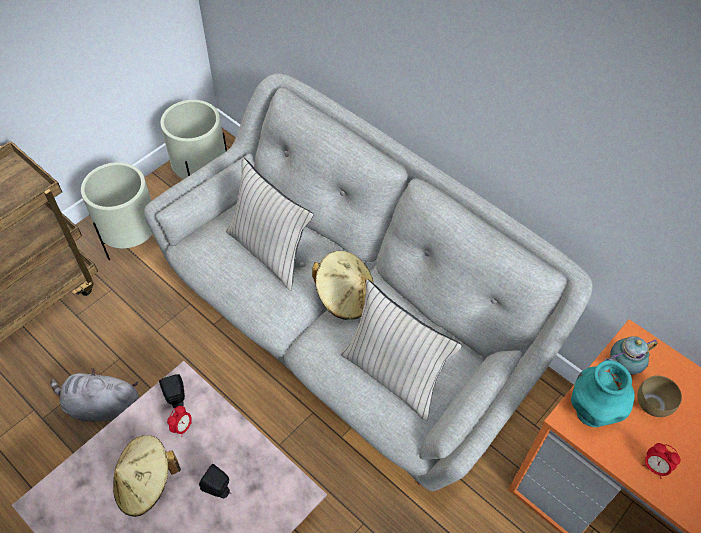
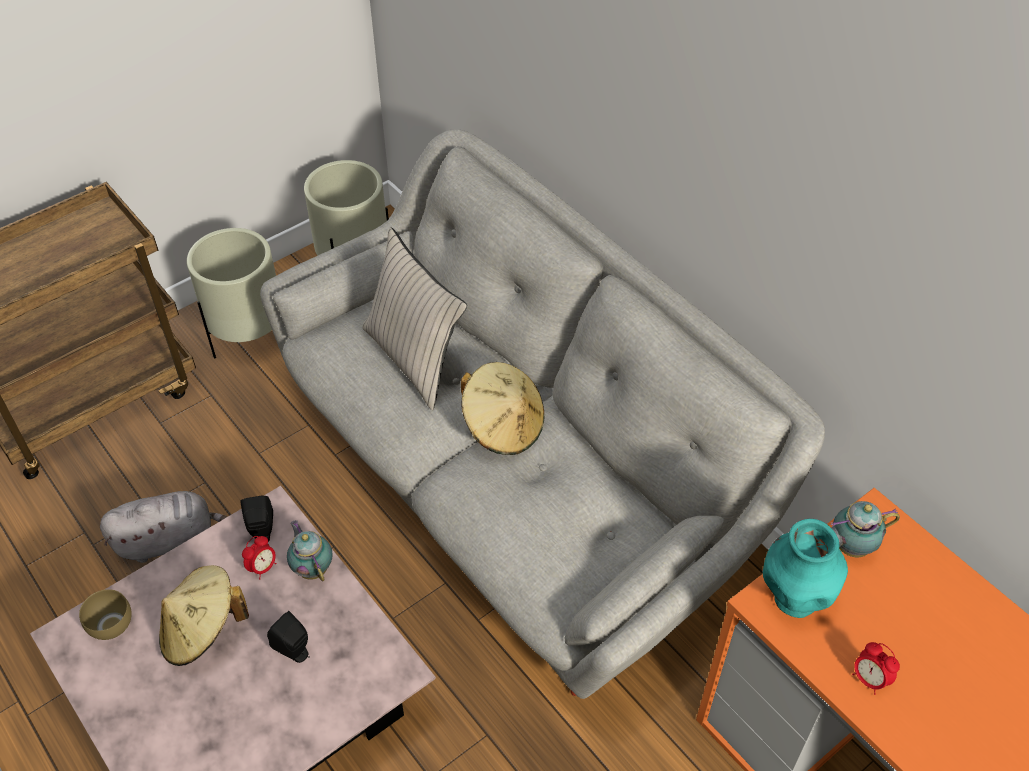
camera: 10 degrees right, 5 degrees down
(101, 407) = (170, 540): grey plush toy -> grey plush toy turned 150 degrees clockwise
(220, 422) = (312, 568): none -> teapot
(393, 374) = (549, 531): beige pillow -> none
(651, 403) = (881, 598): brown bowl -> brown bowl (110, 624)

